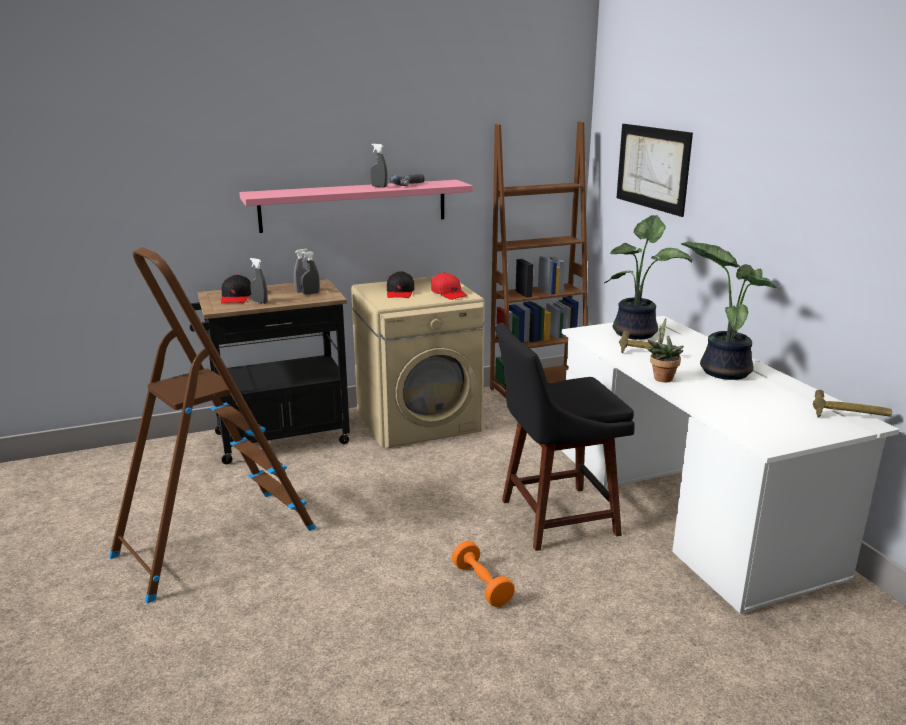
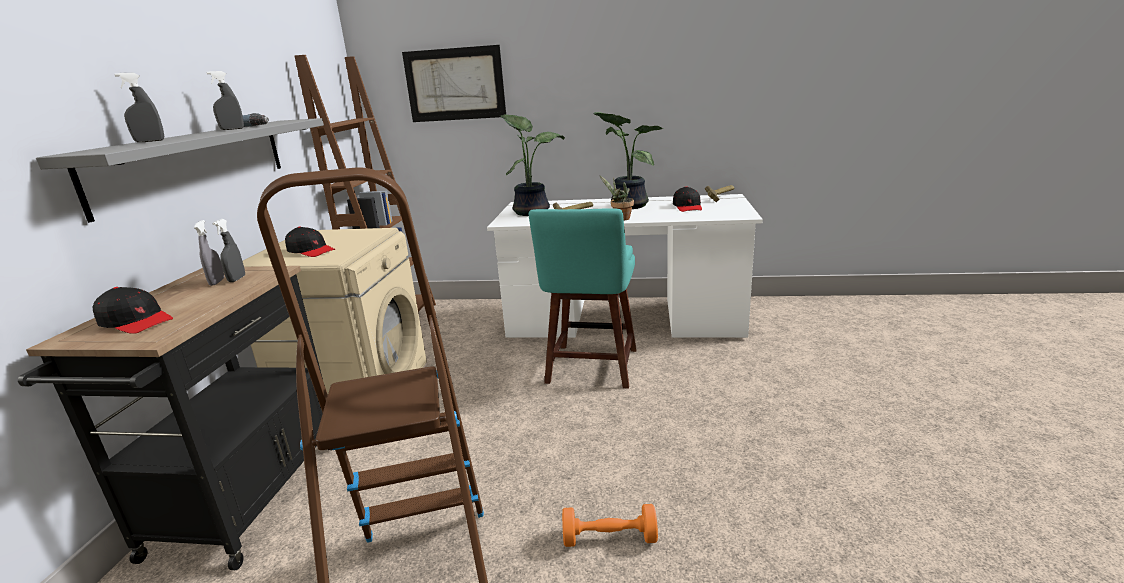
camera: 60 degrees left, 0 degrees up
(260, 302) = (198, 308): grey spray bottle -> grey spray bottle (150, 141)
(354, 205) = (195, 162): pink shelf -> grey shelf
(449, 293) = (359, 235): red cap -> none
(482, 585) = (657, 426): orange dumbbell -> orange dumbbell (609, 538)
(553, 517) = (591, 368): black stool -> turquoise stool
(765, 404) = (687, 207): none -> black cap

